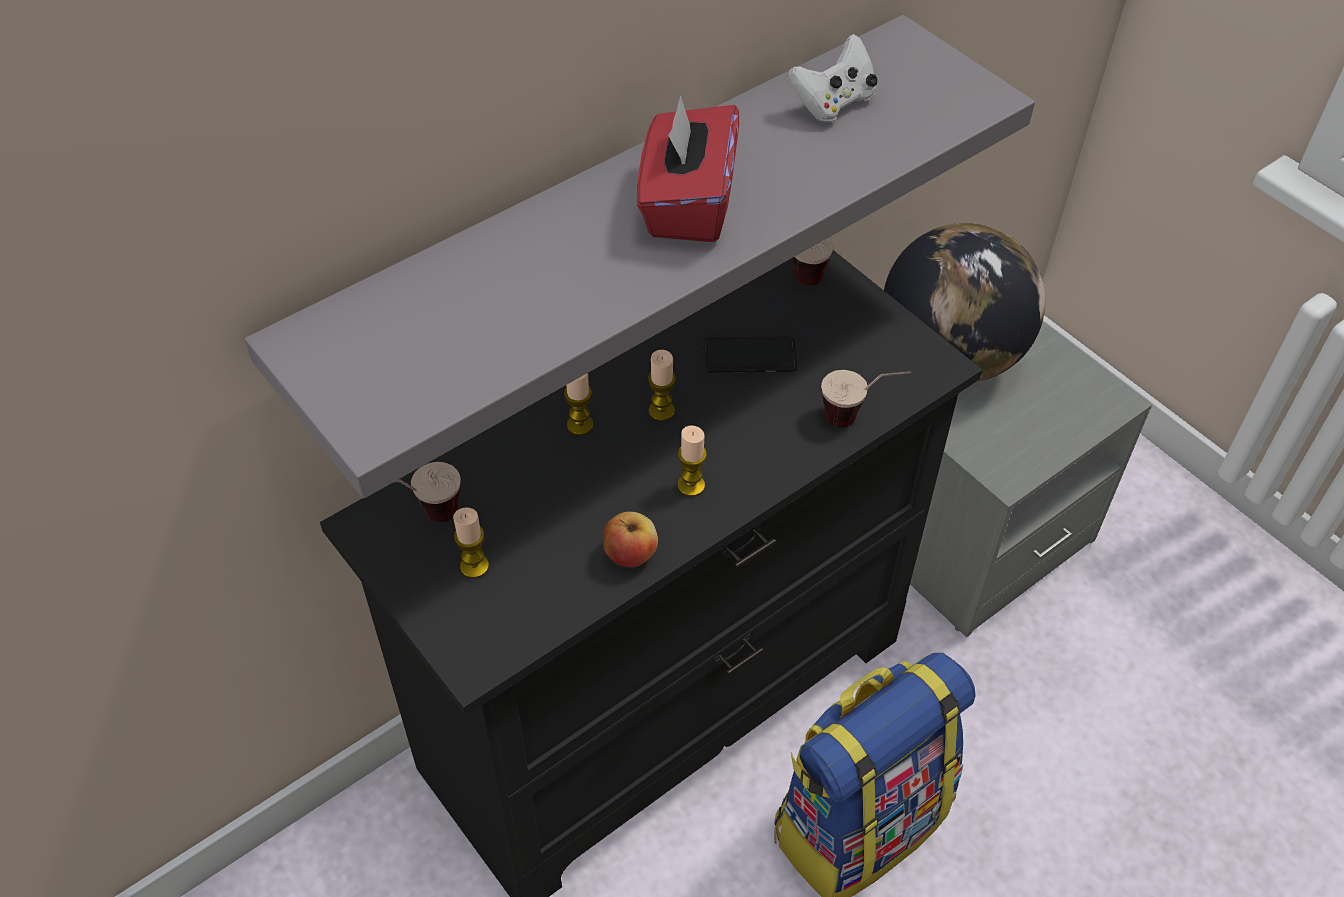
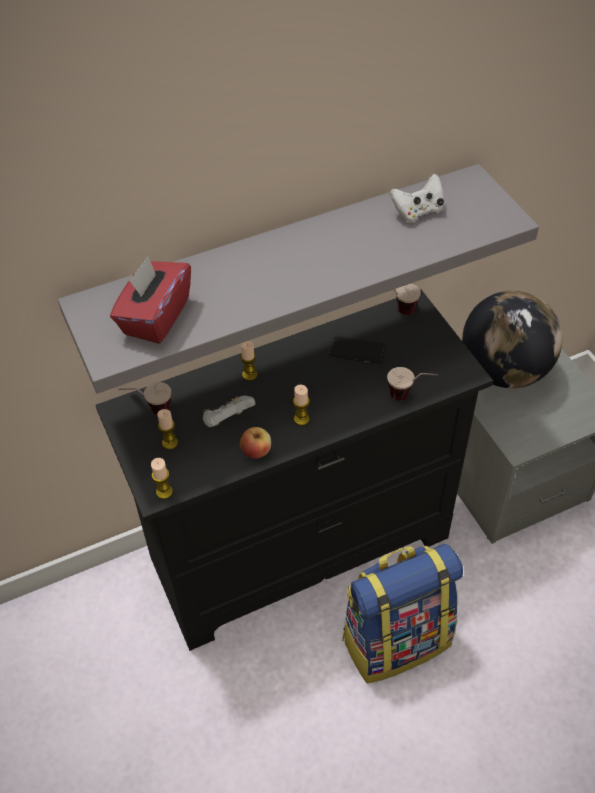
camera: 15 degrees right, 0 degrees up
(565, 509) = (227, 420): none -> white game controller
(661, 411) = (297, 374): candle -> candle (164, 492)
(687, 204) = (314, 259): red tissue box -> red tissue box (155, 317)

